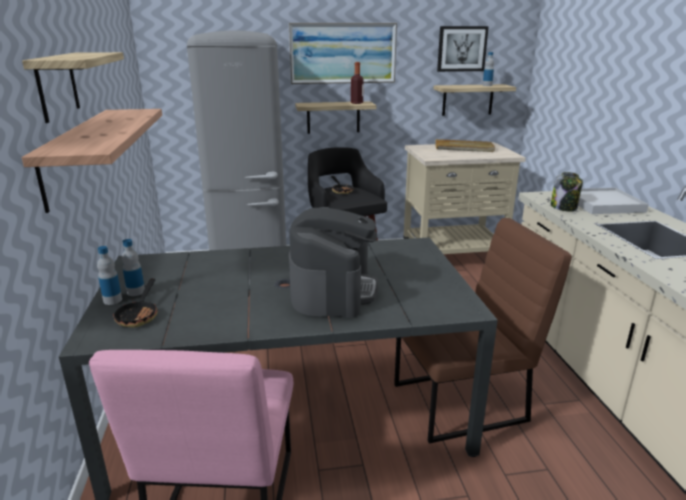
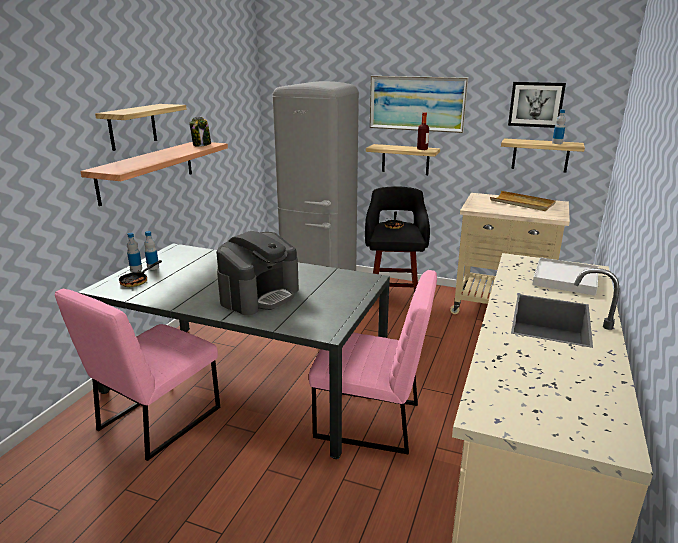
camera: 30 degrees right, 0 degrees up
(463, 402) = (371, 421): brown chair -> pink chair
(564, 207) = (517, 274): jar -> jar (202, 145)

